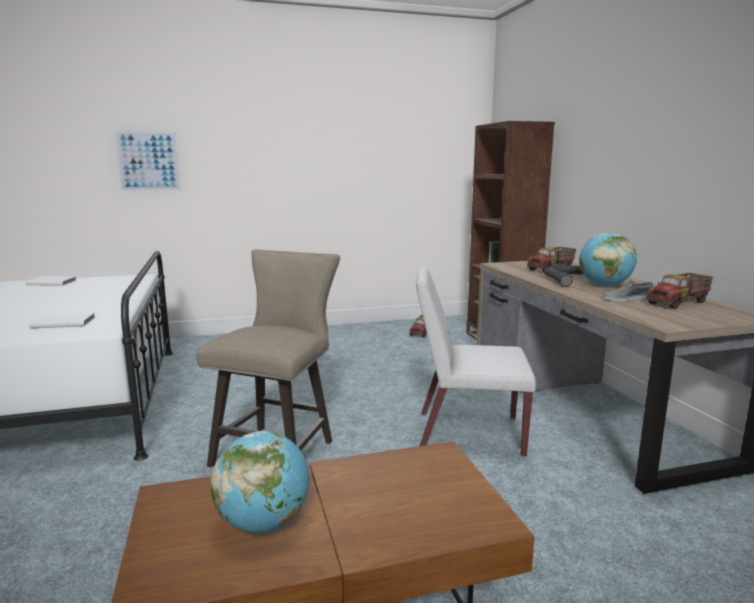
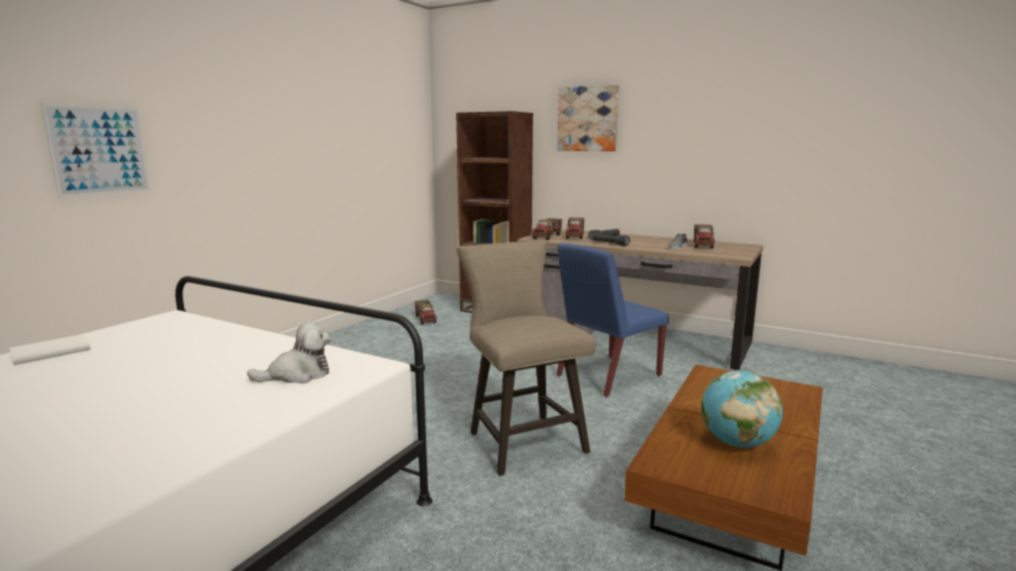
camera: 45 degrees left, 0 degrees up
(63, 322) = (298, 375): white book -> plush toy
(468, 433) = (607, 376): white chair -> blue chair
(517, 265) = (547, 237): none -> toy truck
(603, 125) = (588, 119): none -> picture
(604, 285) = (640, 241): globe -> none

